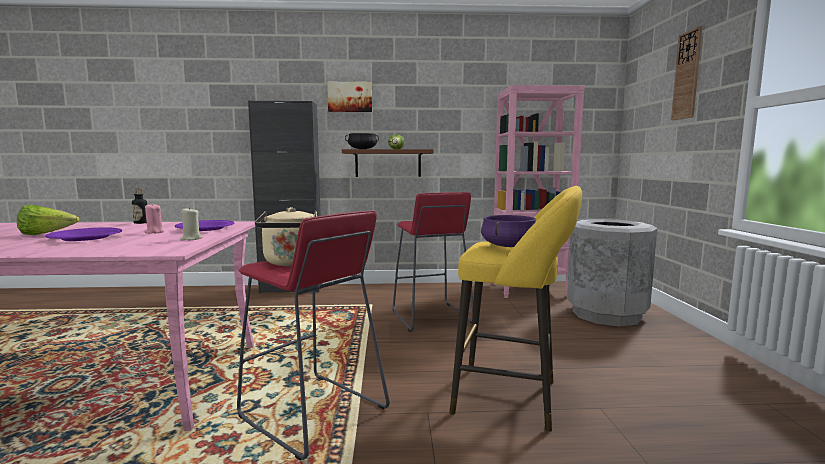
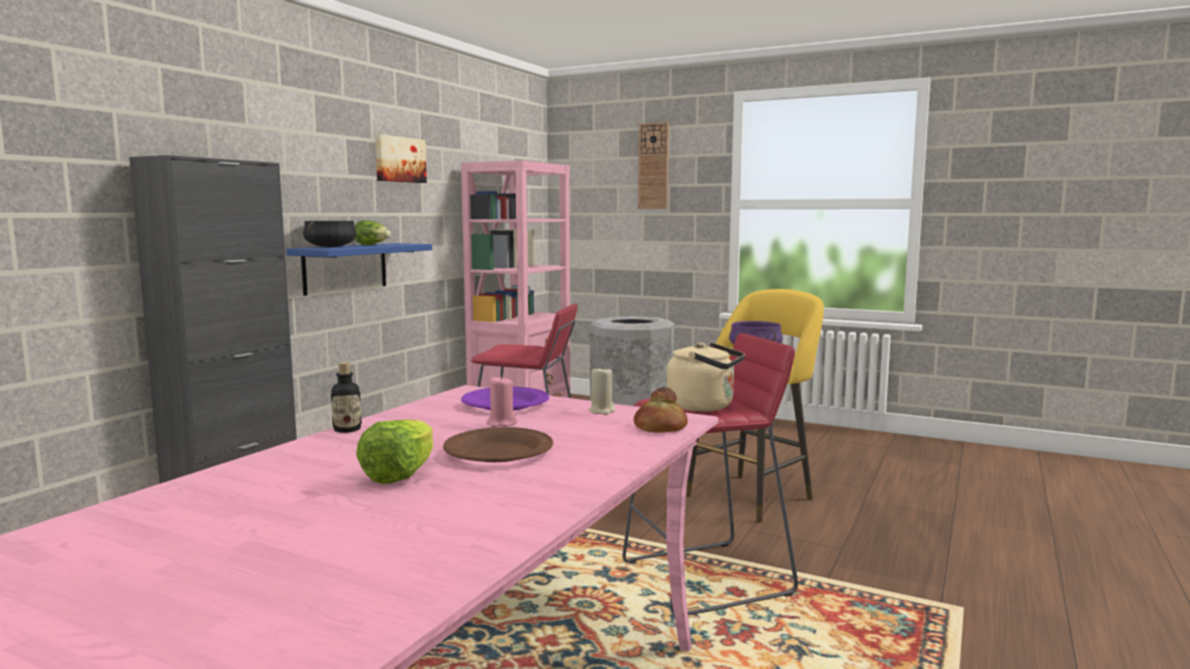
camera: 60 degrees left, 0 degrees up
(86, 238) = (498, 452): purple plate -> brown plate
(142, 249) = (660, 428): none -> bread
(350, 97) = (289, 153): picture -> picture (399, 159)
(388, 163) = (345, 268): brown shelf -> blue shelf

